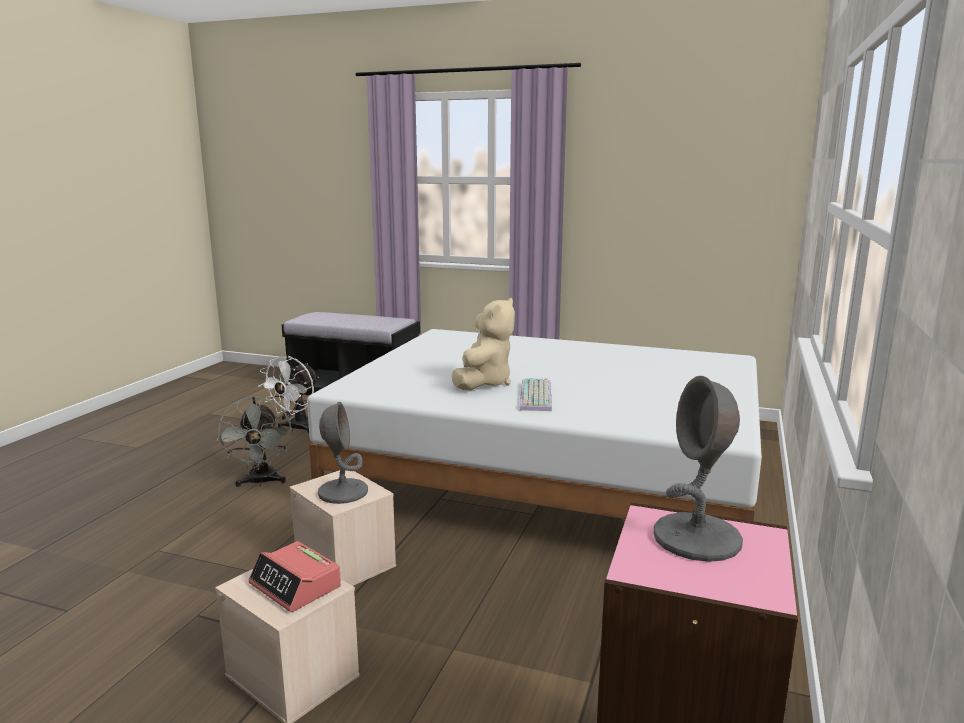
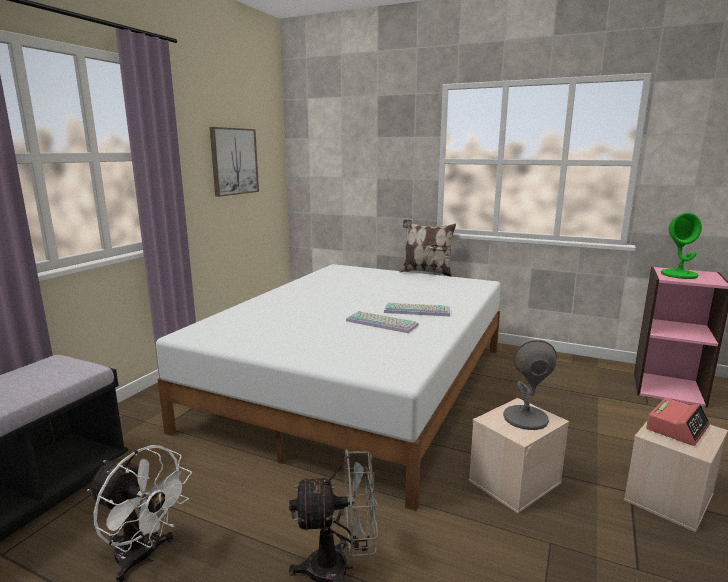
camera: 85 degrees left, 0 degrees up
(484, 383) = (383, 323): beige plush toy -> keyboard
(676, 190) = (234, 161): none -> picture
(697, 538) = (679, 275): grey table lamp -> green table lamp
(759, 402) = (425, 272): none -> pillow

